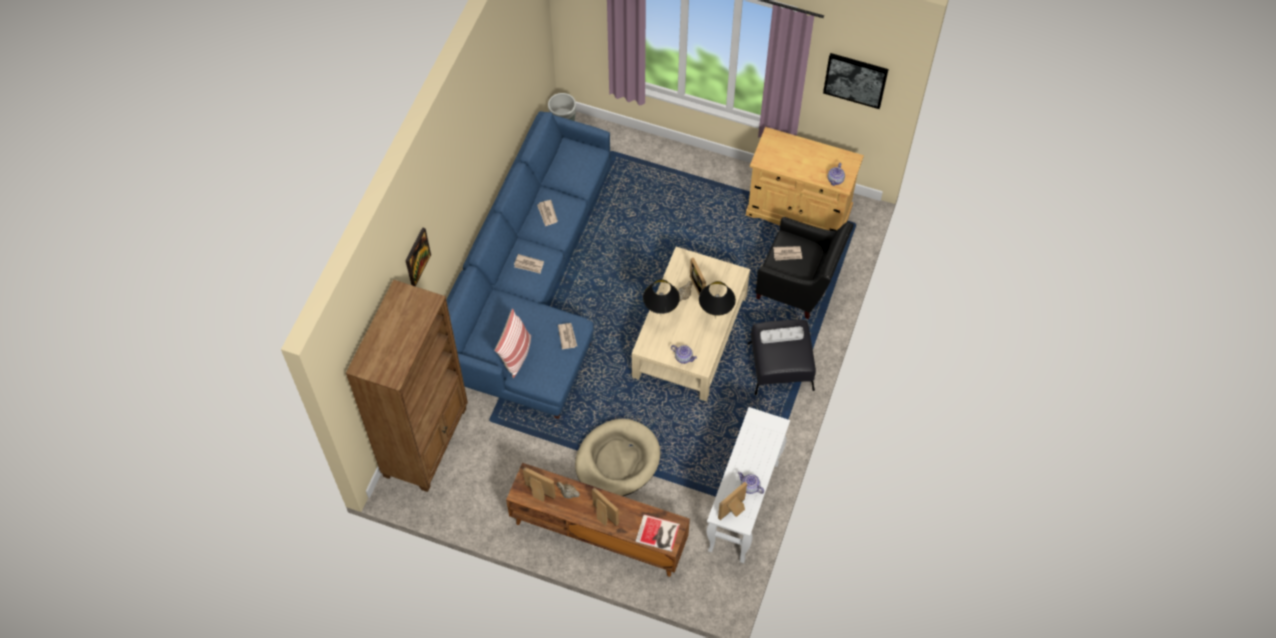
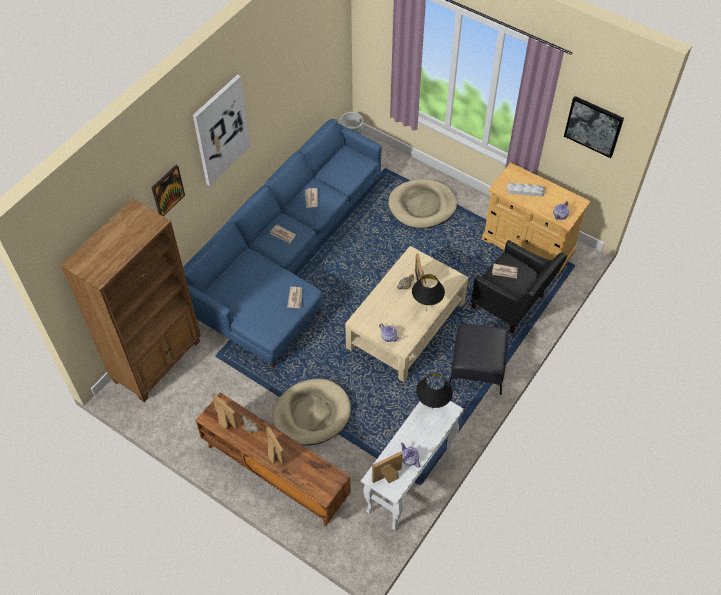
camera: 15 degrees right, 5 degrees down
(454, 173) = (221, 130): none -> picture
(516, 355) = (247, 303): pillow -> none
(658, 534) = (318, 483): book -> none
(661, 316) = (379, 299): black table lamp -> black table lamp (432, 409)
(667, 189) = (422, 206): none -> beige dog bed
(781, 336) = (480, 338): grey tray -> grey tray (525, 191)

